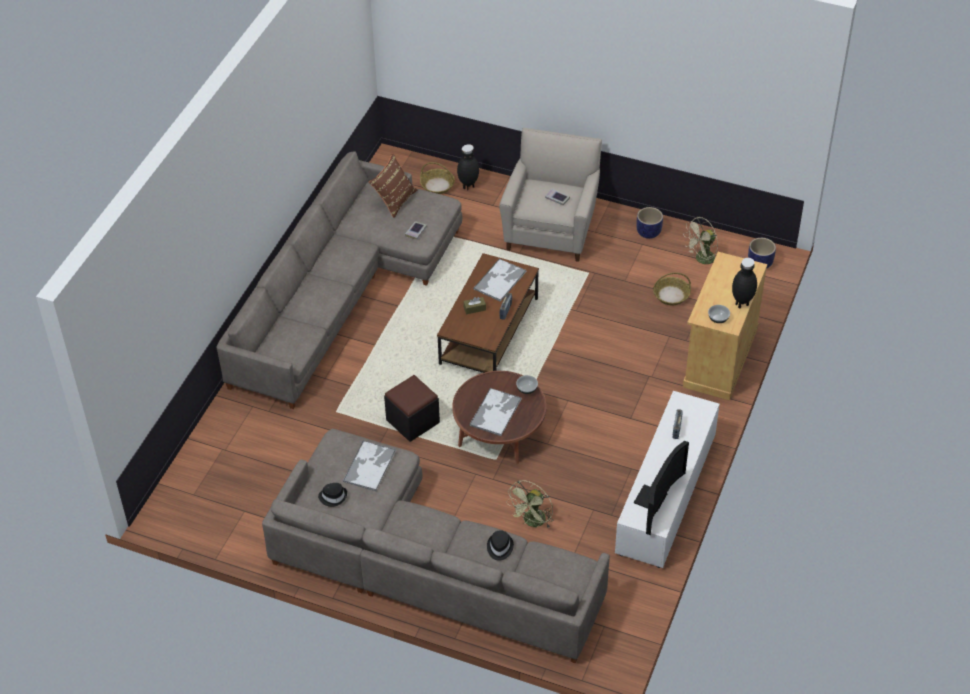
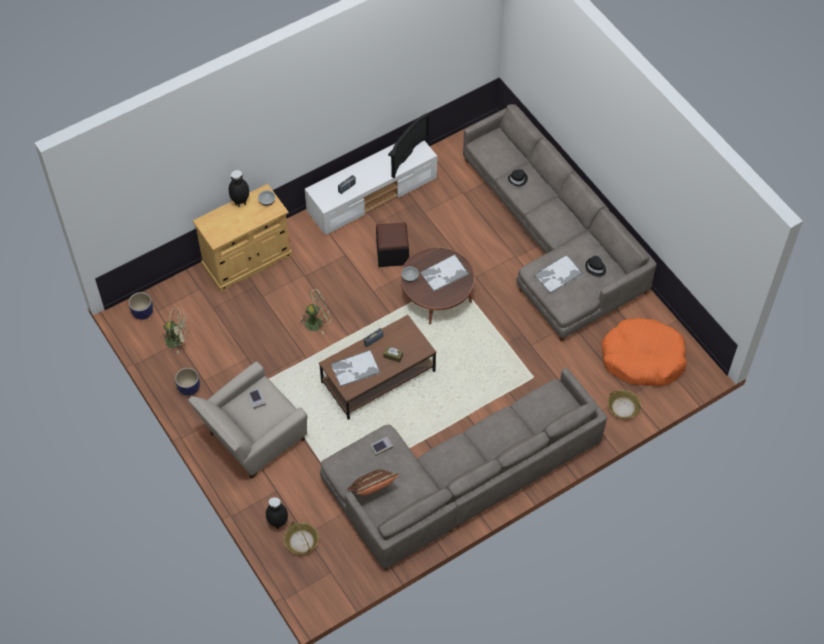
camera: 145 degrees left, 10 degrees up
(233, 491) = (642, 358): none -> orange dog bed
(413, 421) = (487, 338): black ottoman -> black ottoman (392, 254)
(532, 522) = (467, 226): green fan -> green fan (317, 322)
(655, 500) = (403, 155): television -> television turned 150 degrees clockwise
(671, 295) = (228, 326): basket -> basket (623, 407)

